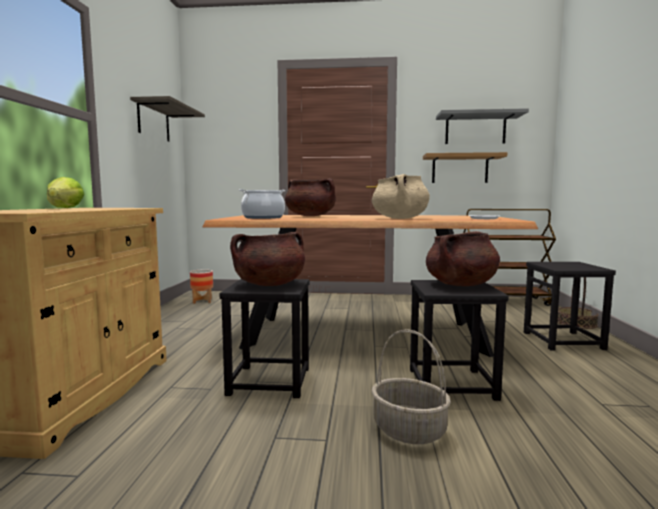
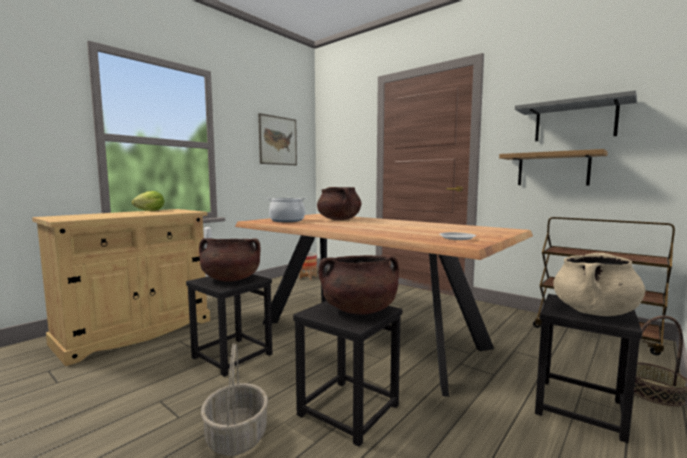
camera: 35 degrees right, 0 degrees up
(153, 122) = (278, 140): shelf -> picture
(400, 218) = (376, 230): beige cooking pot -> beige cooking pot (594, 312)

